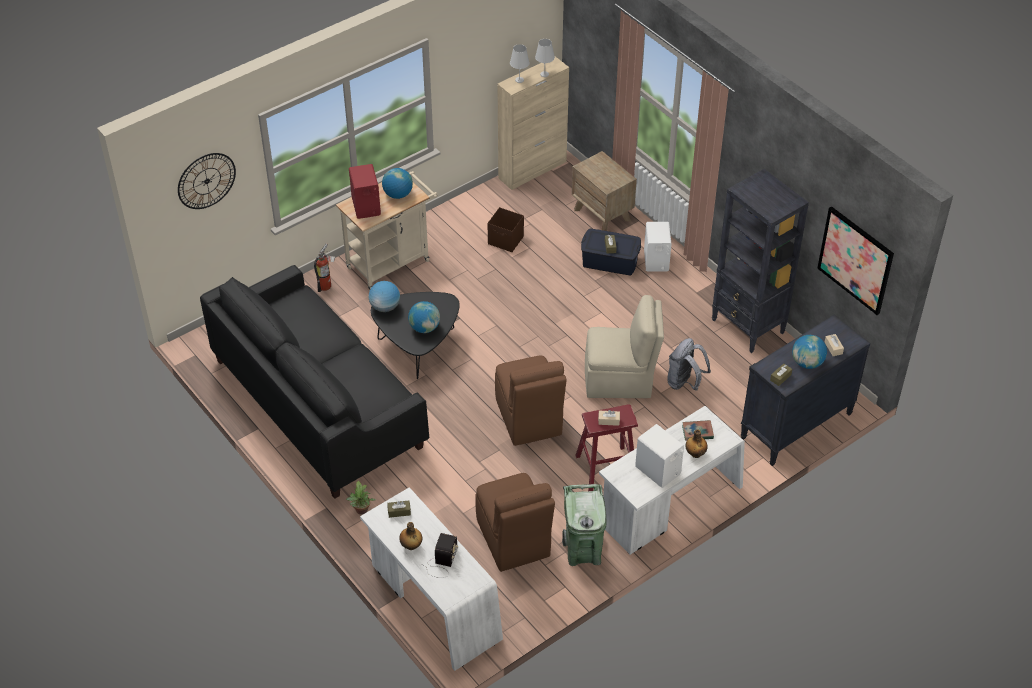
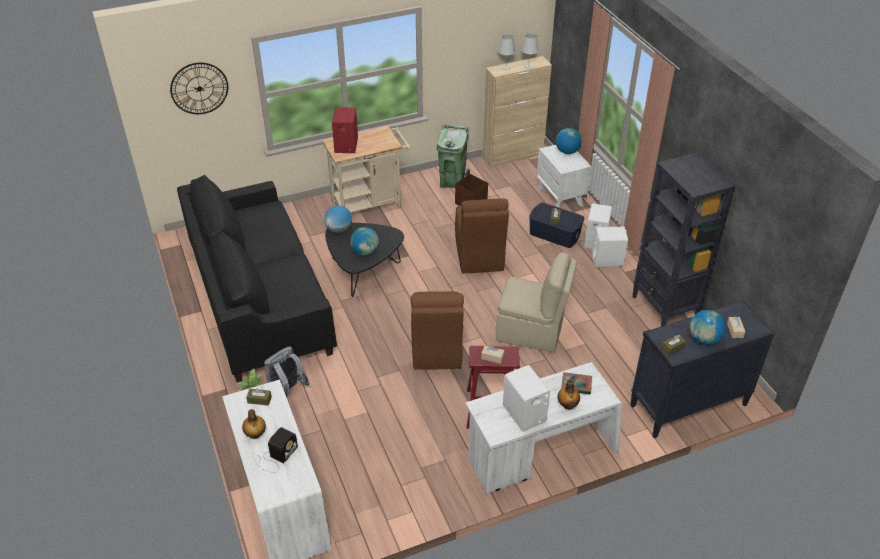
camera: 15 degrees right, 5 degrees down
(326, 285) = (310, 211): fire extinguisher -> none
(398, 194) = (376, 141): globe -> globe (567, 151)
(513, 540) = (380, 454): brown chair -> brown chair (479, 256)
(583, 552) = (442, 481): green trash can -> green trash can (452, 182)
(602, 215) = (560, 198): brown nightstand -> white nightstand
(675, 282) = (607, 260): none -> white speaker
(684, 383) = (590, 345): grey backpack -> grey backpack (287, 390)
(855, 260) = (773, 248): picture -> none

